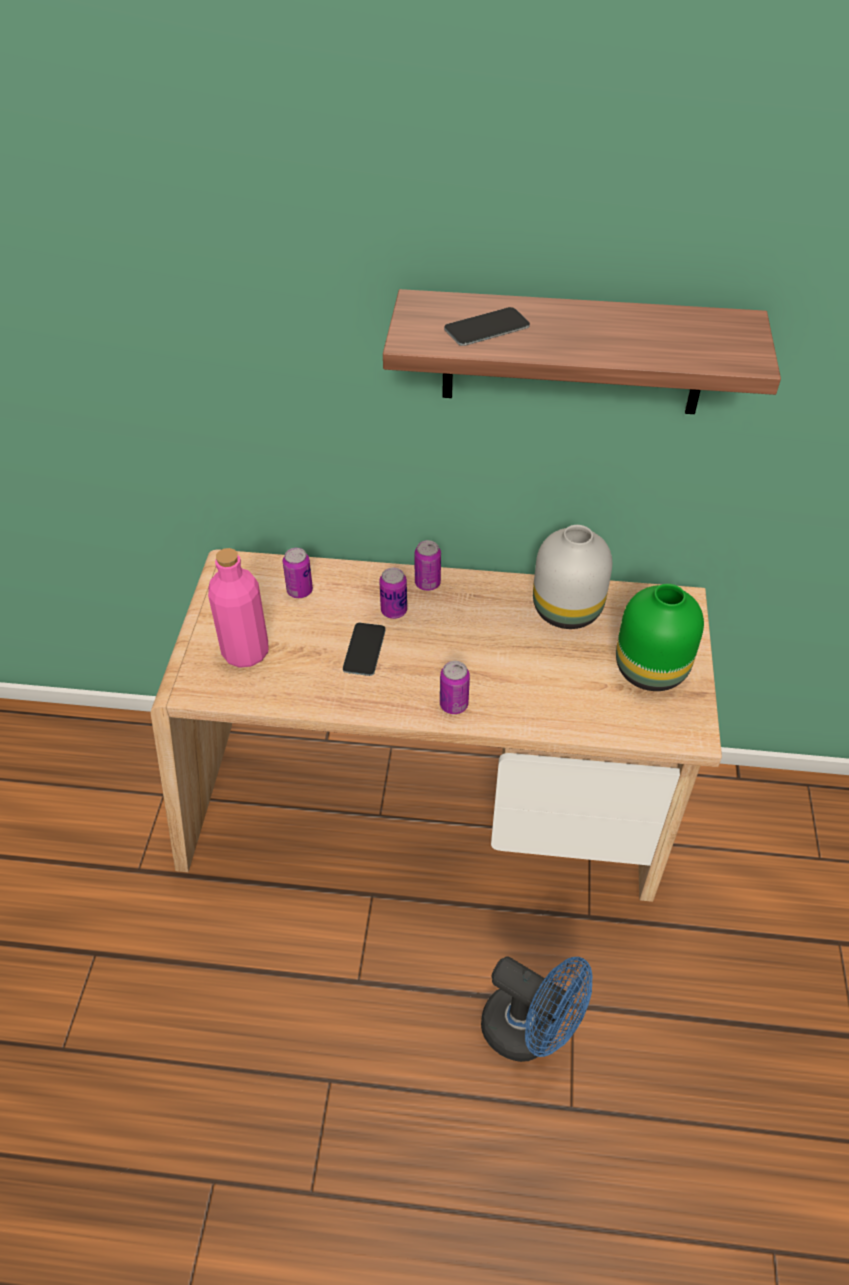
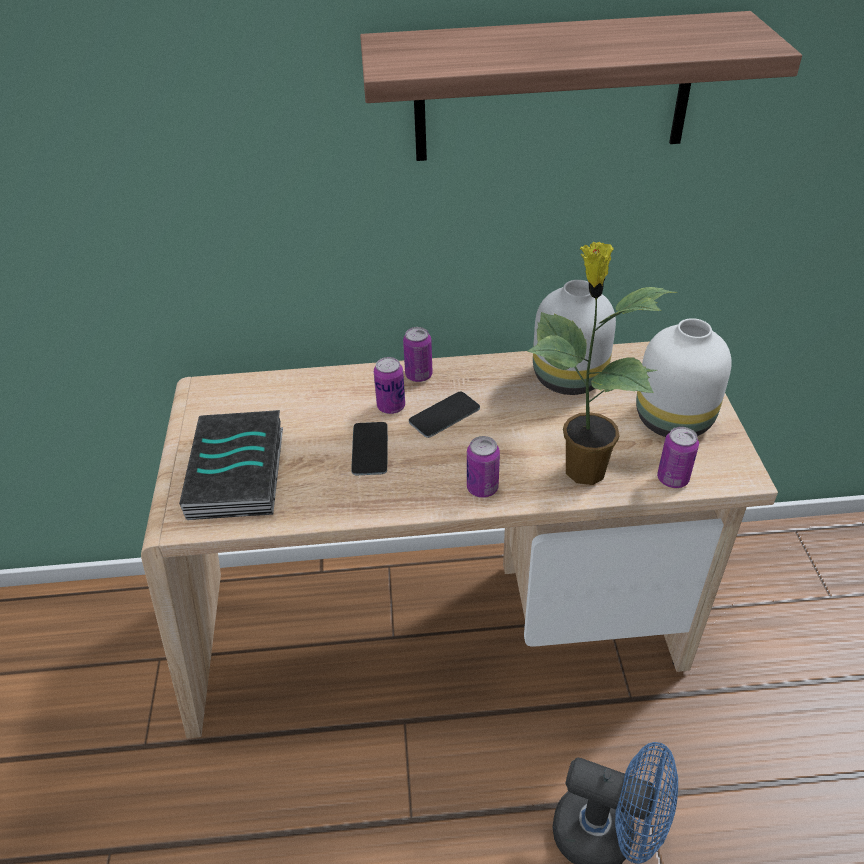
camera: 10 degrees left, 5 degrees down
(245, 652) = (239, 473): pink bottle -> book
(299, 591) = (285, 403): can -> can (672, 479)
(487, 328) = (471, 50): phone -> phone (444, 415)
(549, 703) = (582, 469): none -> potted plant
(653, 669) = (675, 419): green vase -> white vase

